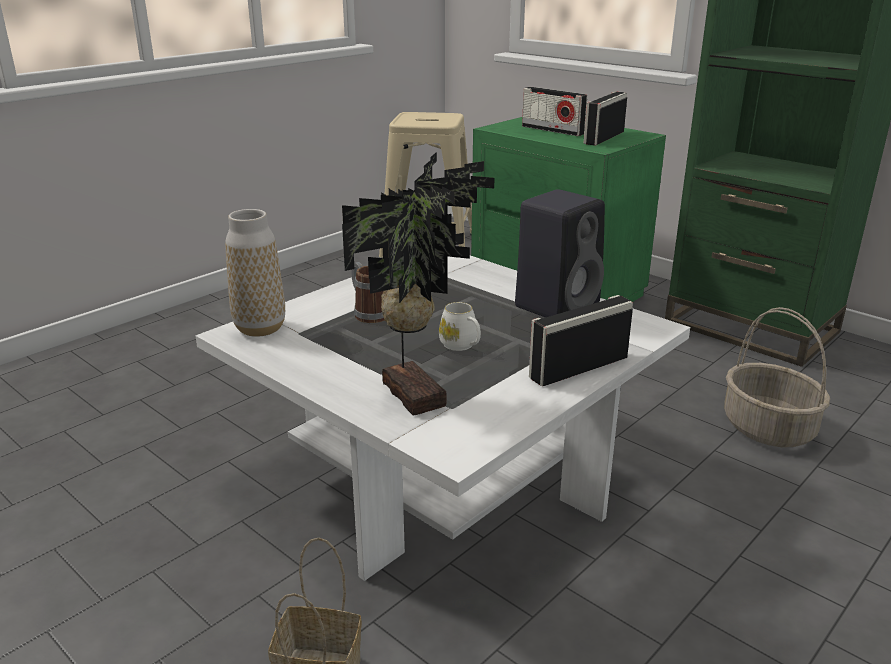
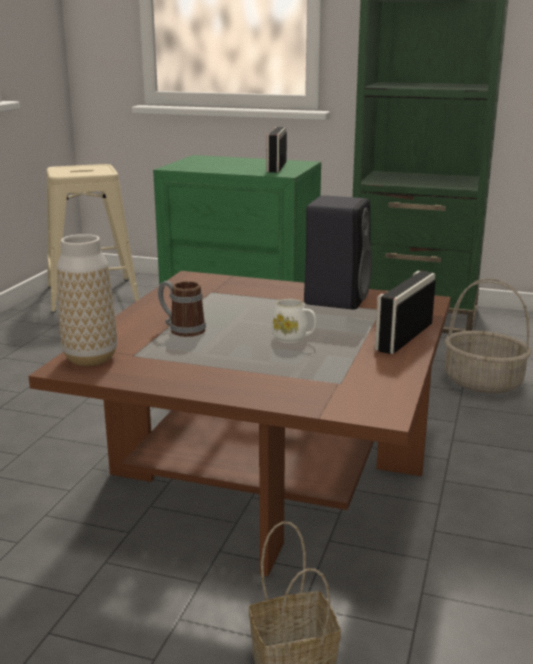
camera: 25 degrees left, 5 degrees down
(417, 393) = (298, 378): potted plant -> none
(445, 474) = (266, 473): white coffee table -> brown coffee table
(552, 130) = (225, 165): radio -> none

